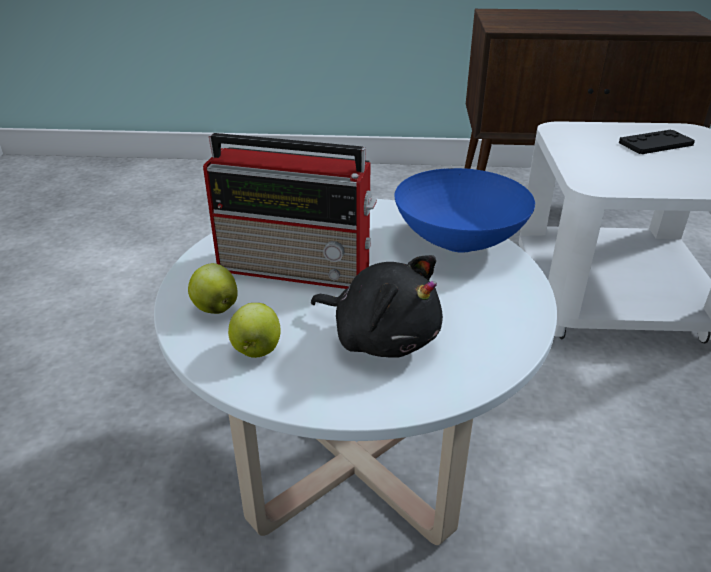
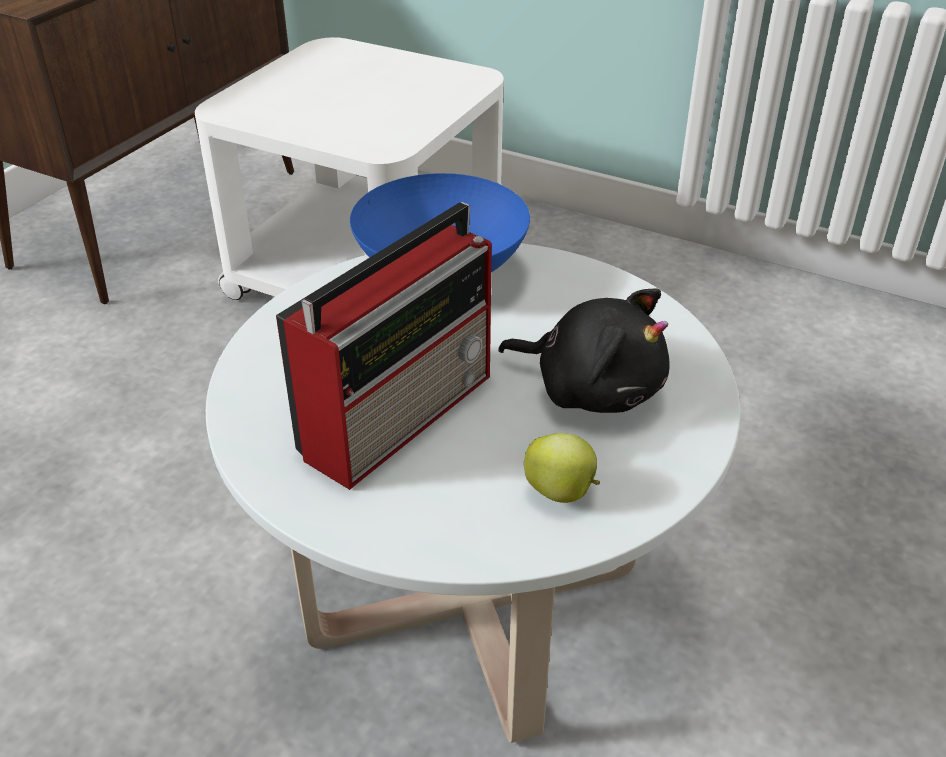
camera: 65 degrees left, 5 degrees up
(215, 308) = (443, 510): apple -> none
(381, 337) = (592, 388): black plush toy -> black plush toy turned 60 degrees clockwise
(655, 143) = (334, 77): black game controller -> none

